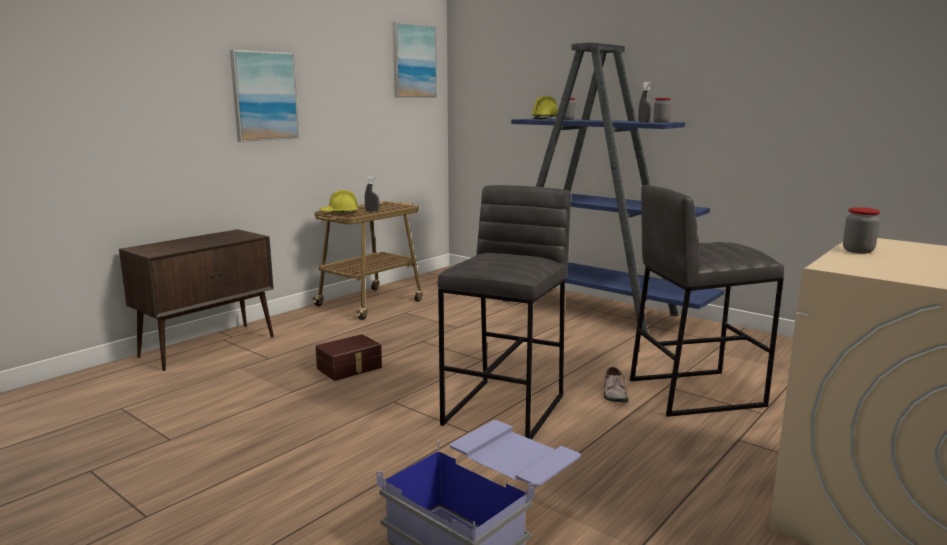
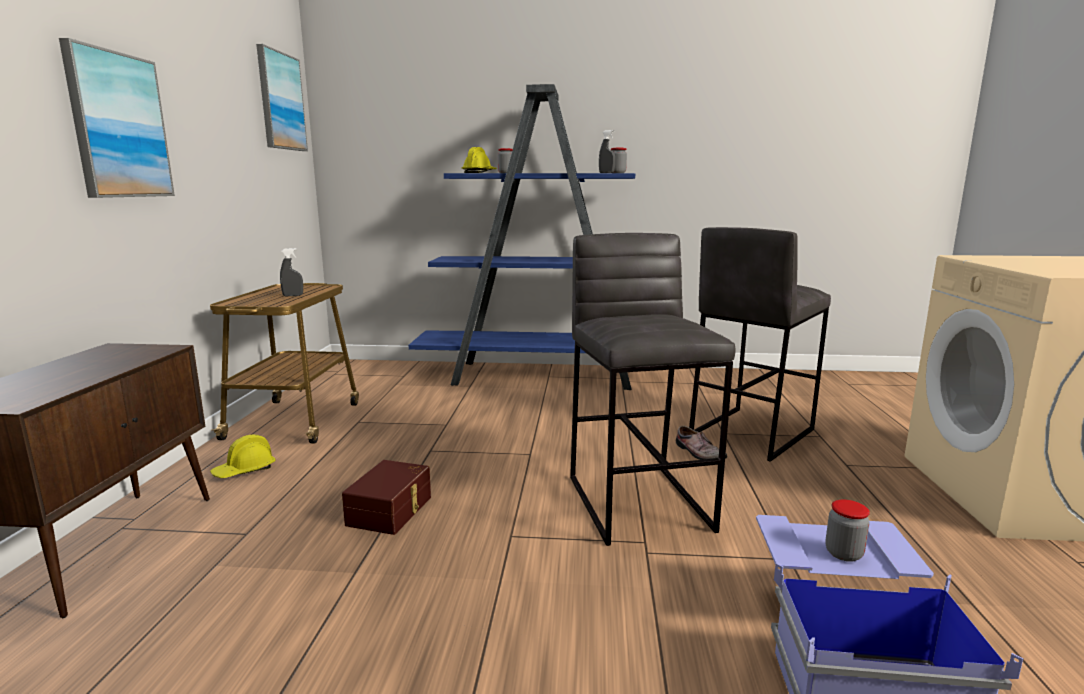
camera: 35 degrees left, 0 degrees up
(339, 213) = (254, 302): yellow hard hat -> yellow hard hat (244, 471)
(858, 251) = (1005, 263): jar -> jar (843, 553)

